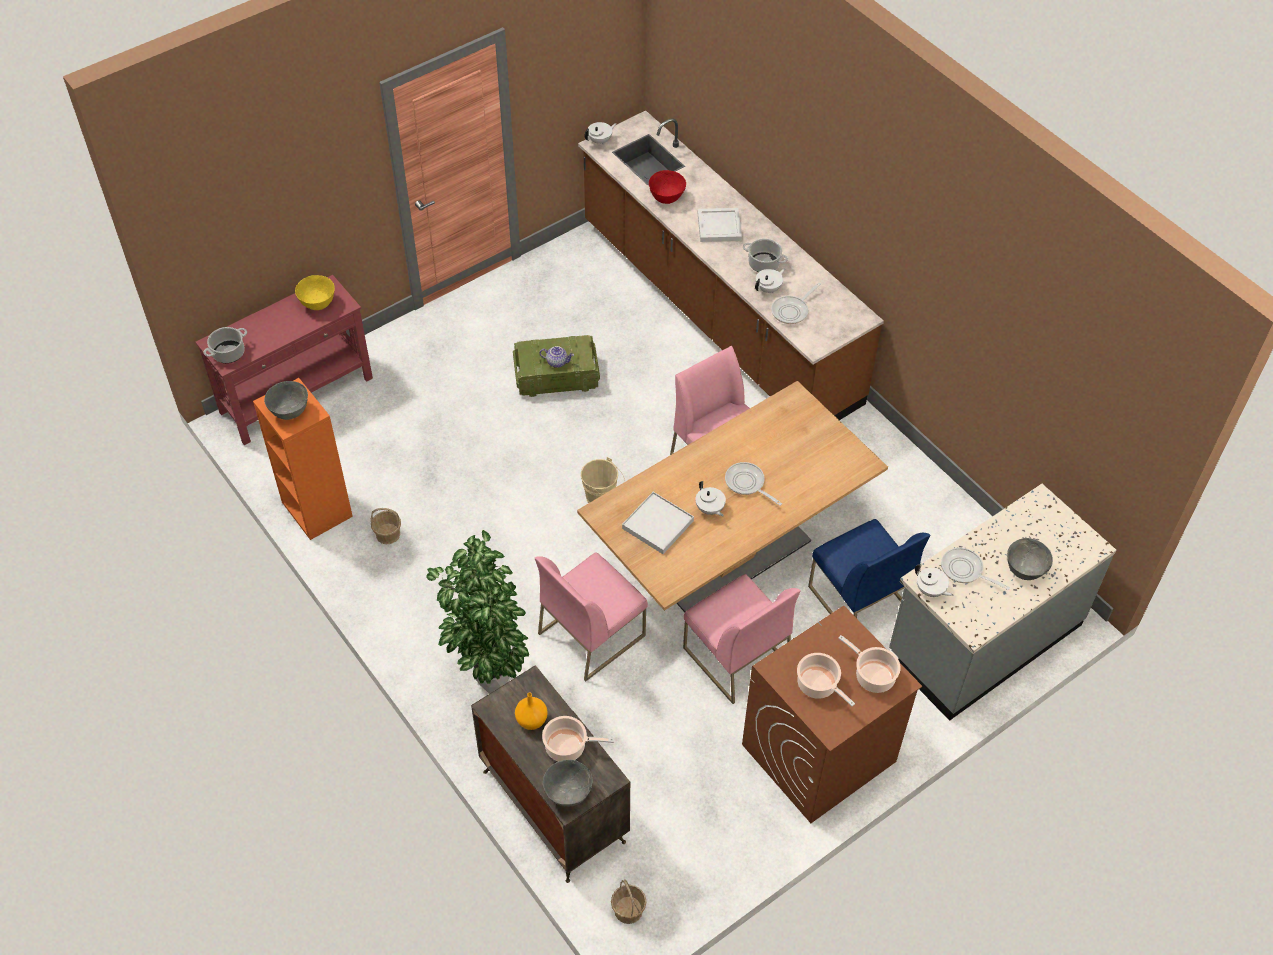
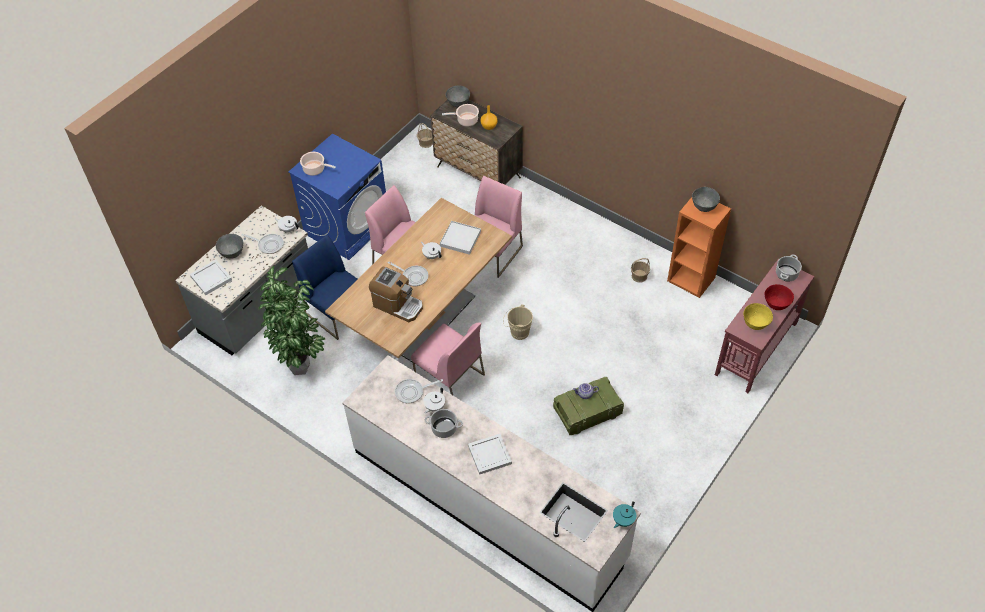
camera: 165 degrees right, 0 degrees up
(489, 681) = (538, 216): potted plant -> potted plant (303, 368)
(600, 141) = (623, 520): white teapot -> turquoise teapot
(666, 198) = (542, 472): red bowl -> red bowl (776, 304)
(717, 313) = (488, 503): brown counter -> white counter
(780, 447) = (398, 305): none -> coffee machine
(792, 310) = (412, 392): frying pan -> frying pan turned 135 degrees counterclockwise
(818, 754) = (347, 227): brown washing machine -> blue washing machine
(819, 685) = (343, 158): cooking pot -> none
(1058, 538) = (211, 278): none -> white tray

